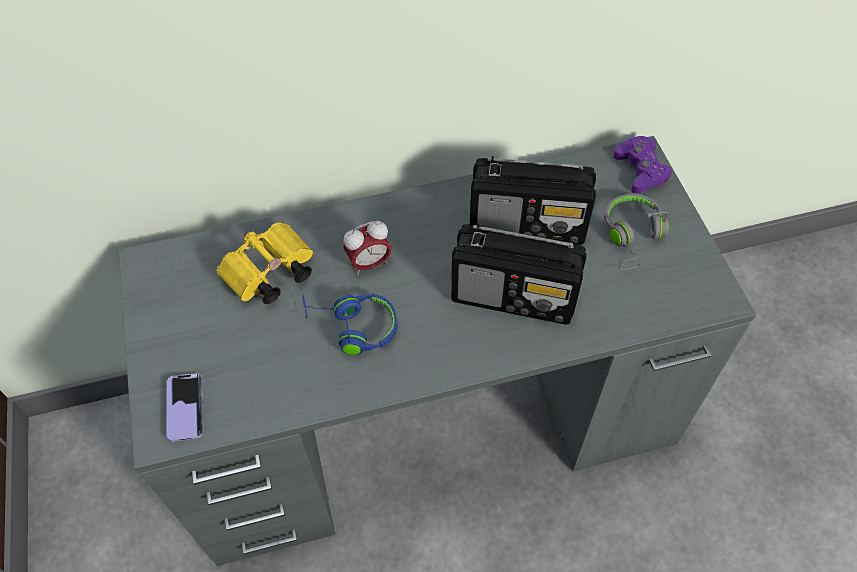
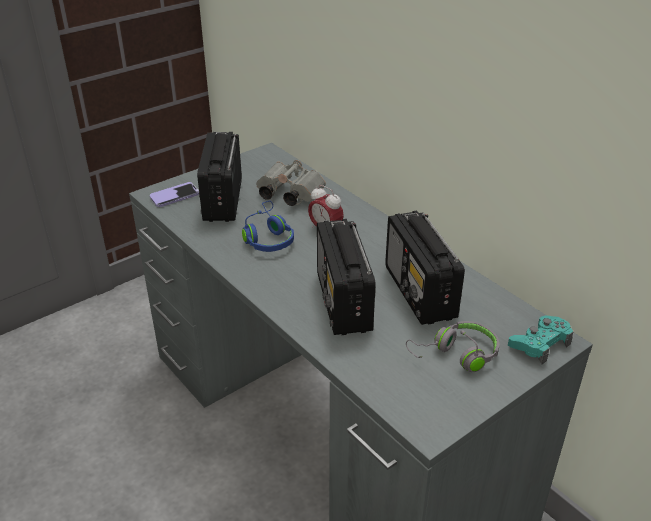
camera: 65 degrees right, 20 degrees down
(235, 351) = (223, 200): none -> radio
(268, 275) = (287, 194): yellow binoculars -> grey binoculars
(641, 170) = (540, 344): purple game controller -> turquoise game controller

